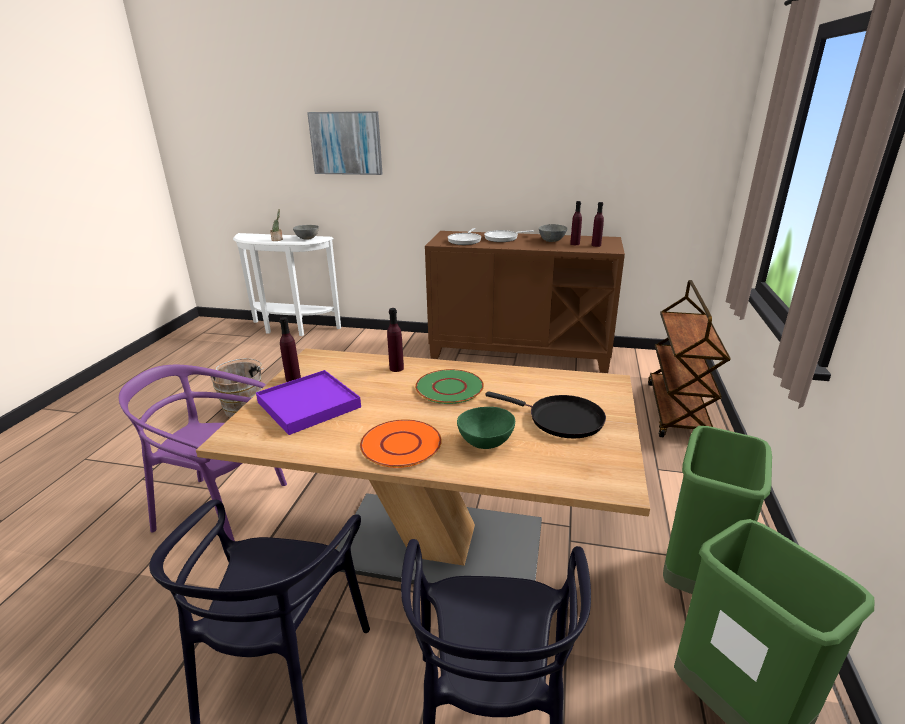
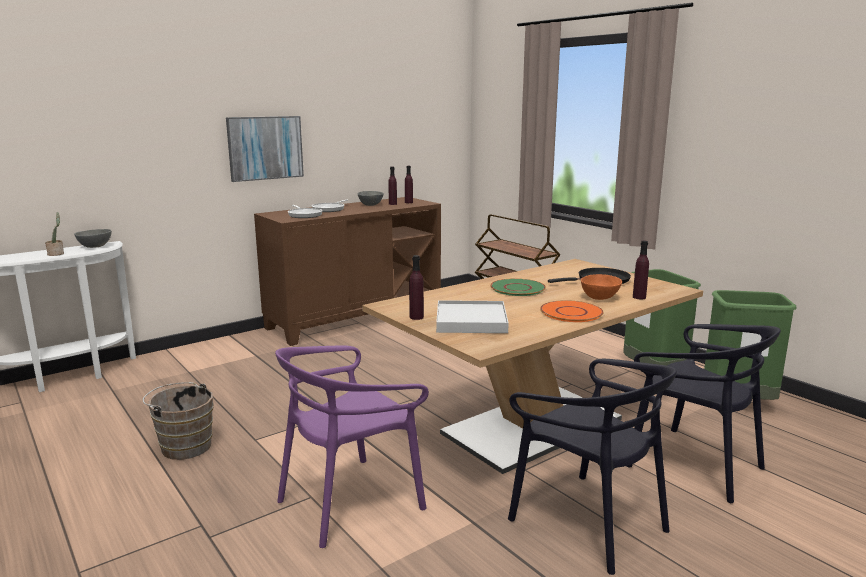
camera: 50 degrees left, 10 degrees down
(308, 405) = (471, 321): purple tray -> white tray
(346, 143) = (137, 127): picture -> picture (265, 148)
(396, 368) = (461, 292): purple bottle -> purple bottle (639, 297)
(487, 443) = (600, 297): green bowl -> orange bowl

